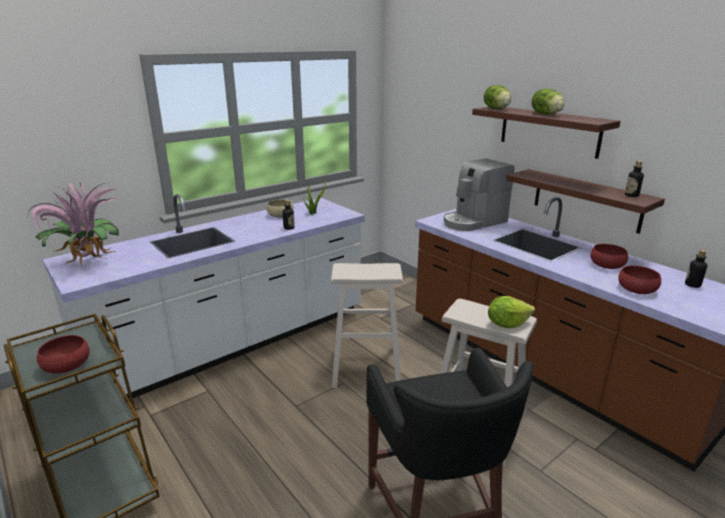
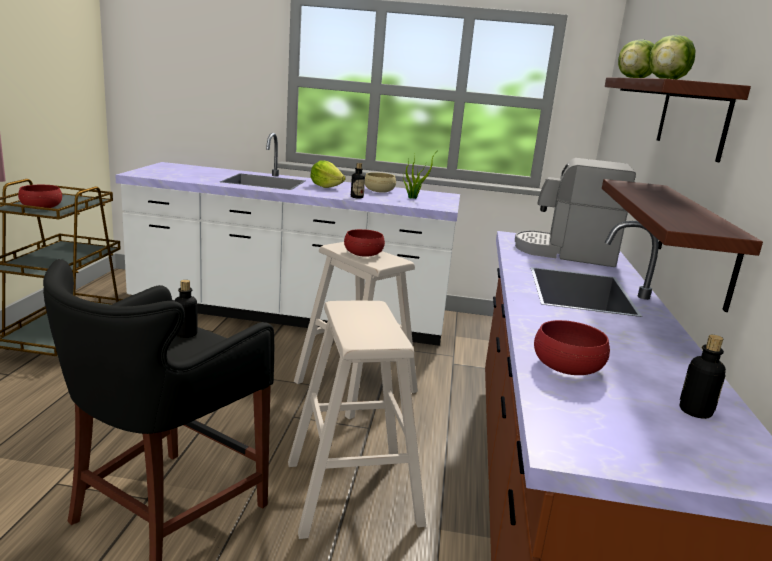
camera: 45 degrees right, 5 degrees down
(87, 264) = (171, 169): potted plant -> none
(507, 324) = (362, 333): lettuce -> lettuce (326, 186)
(607, 265) = (614, 338): red bowl -> red bowl (363, 253)
(631, 195) = (706, 224): bottle -> bottle (186, 334)

